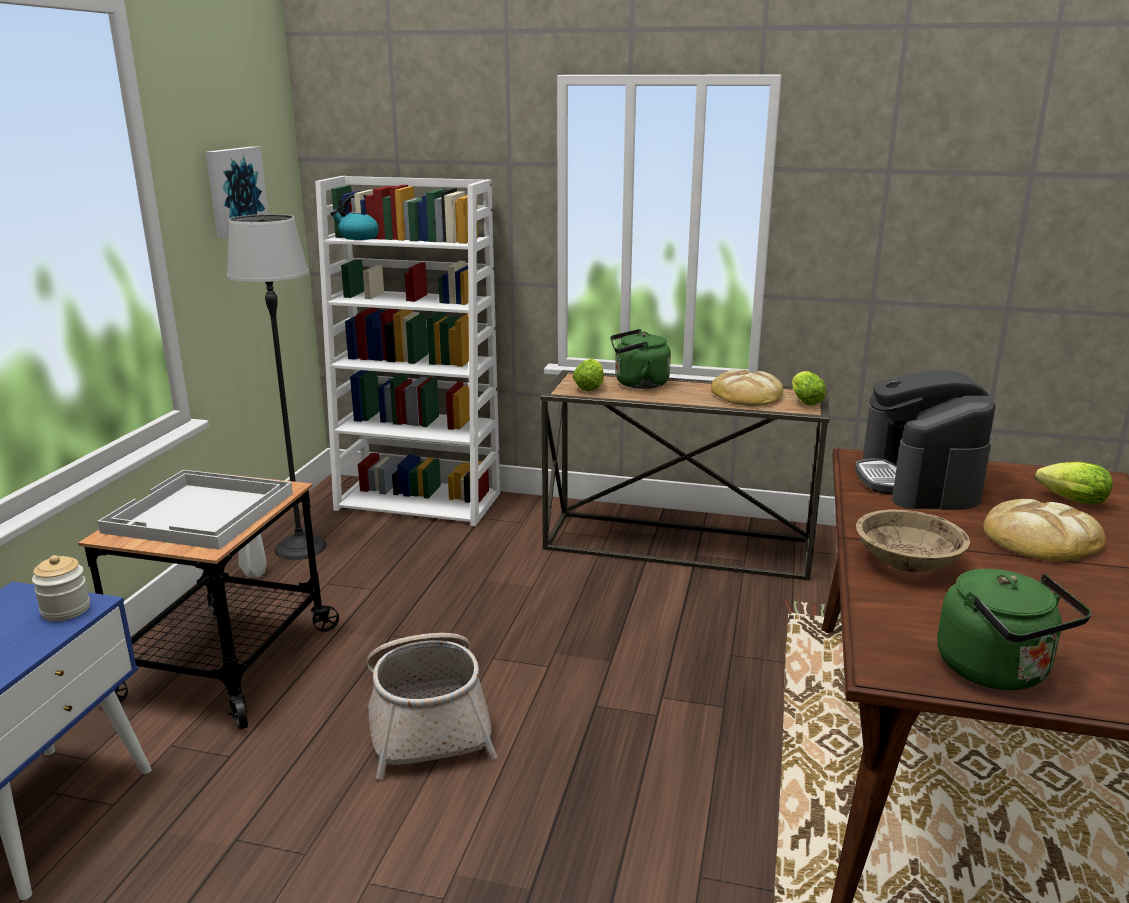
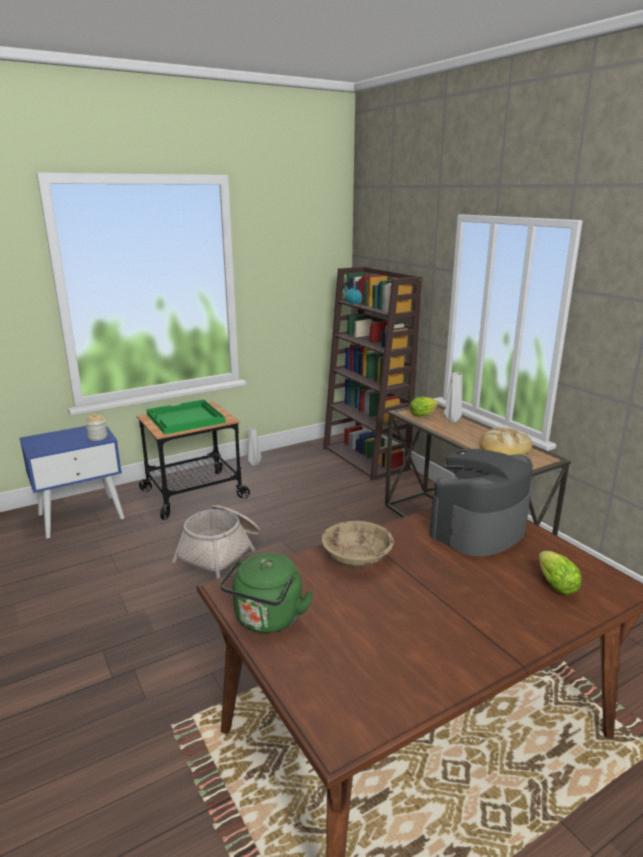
camera: 45 degrees right, 0 degrees up
(201, 513) = (185, 419): white tray -> green tray
(234, 191) = (293, 270): picture -> none
(301, 547) = (286, 460): floor lamp -> none
(420, 501) = (366, 459): white bookcase -> brown bookcase
(638, 384) = (453, 420): green kettle -> grey vase
(804, 401) = (532, 462): lettuce -> none
(1040, 538) = (468, 589): bread -> none

